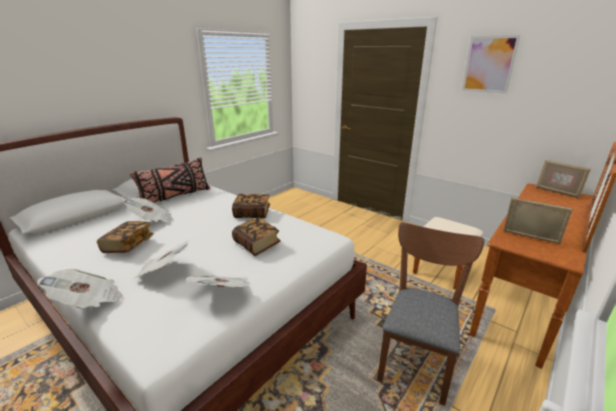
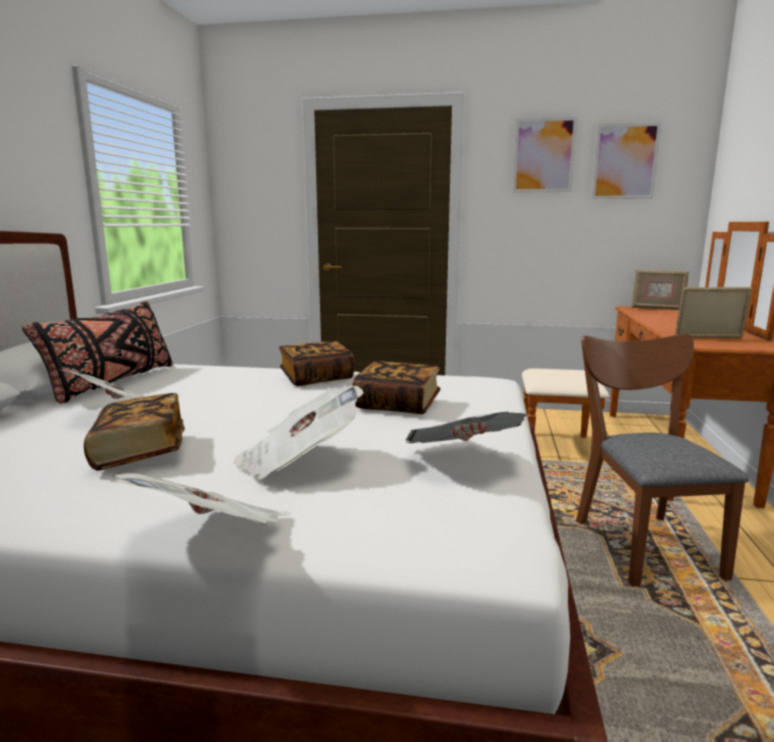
camera: 30 degrees left, 10 degrees down
(556, 72) = (625, 161): none -> picture

